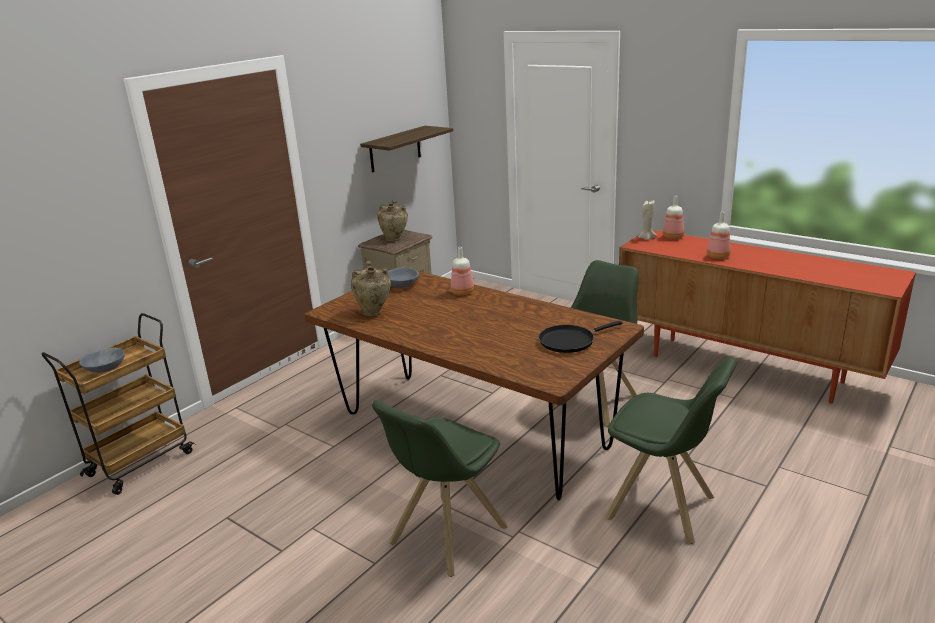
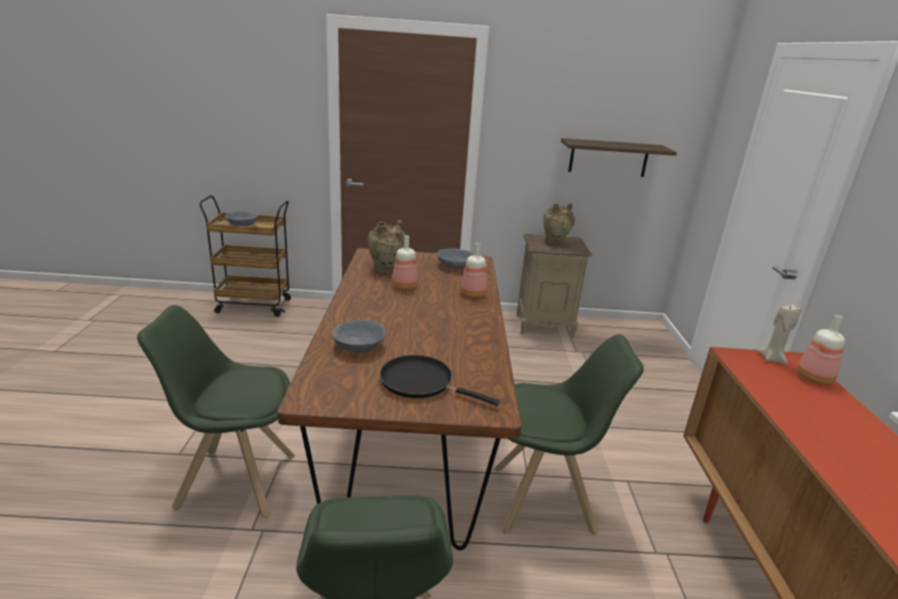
camera: 50 degrees right, 0 degrees up
(500, 351) = (359, 347): none -> grey bowl
(717, 256) = (819, 434): bottle -> bottle (404, 286)

